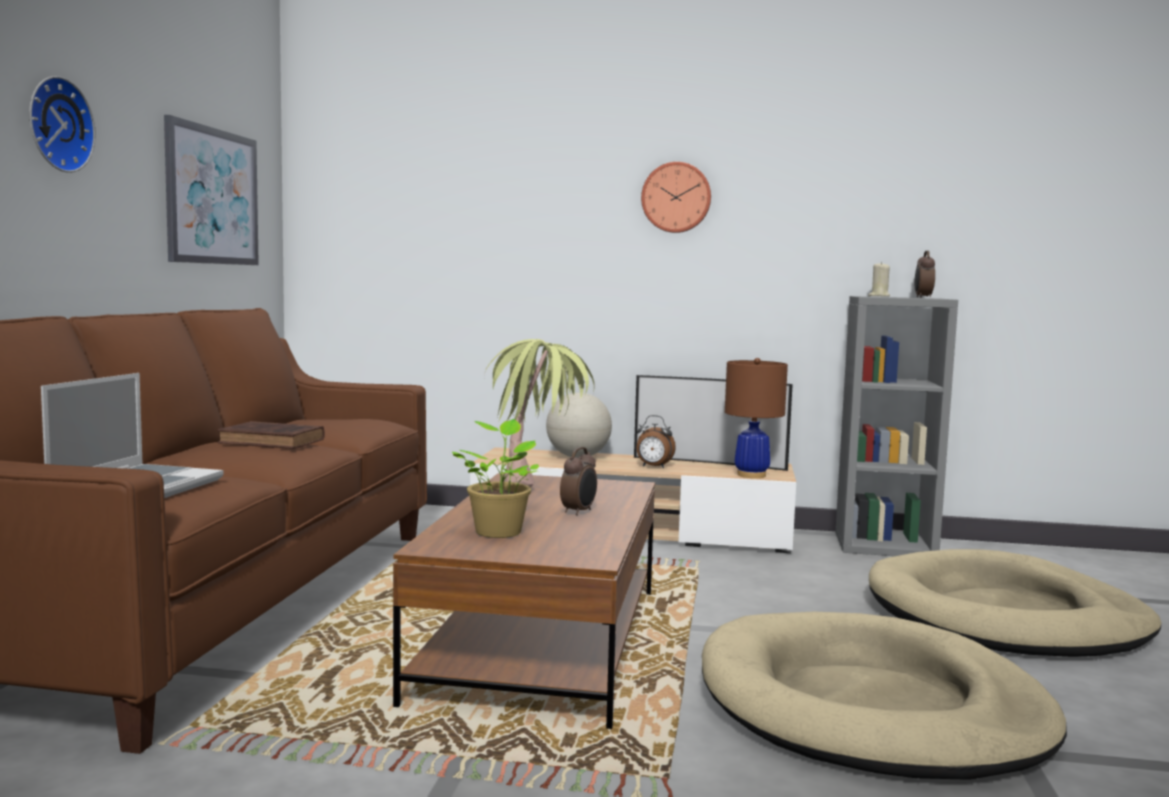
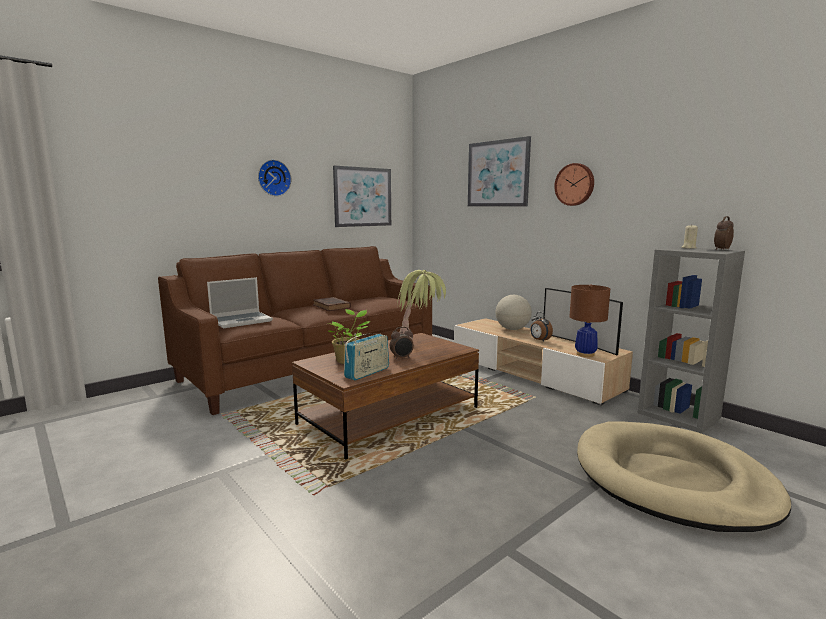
camera: 40 degrees right, 5 degrees up
(514, 170) = (498, 173): none -> picture
(589, 542) = (367, 373): none -> radio
(871, 707) = (474, 495): beige dog bed -> none

